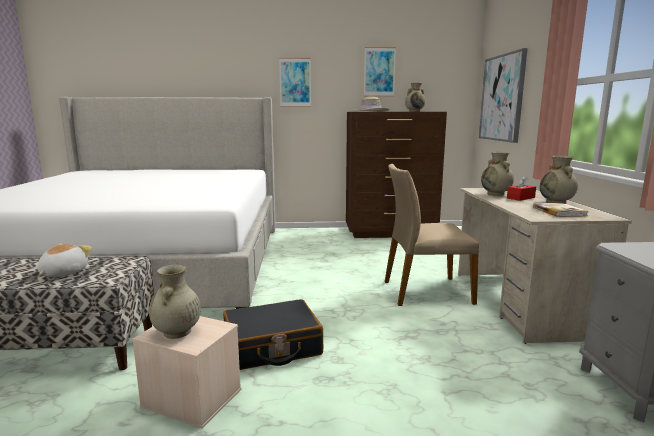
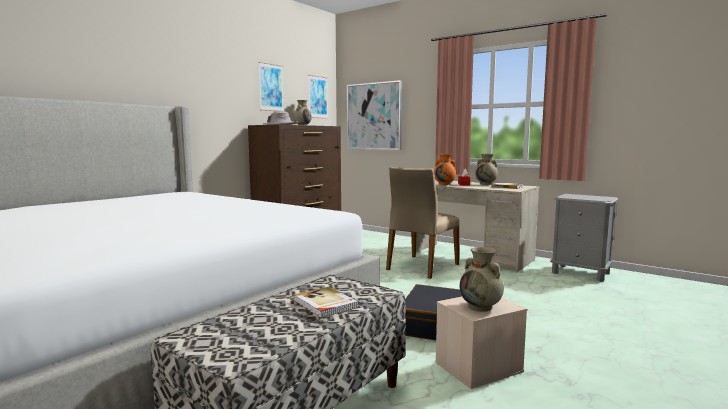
camera: 50 degrees left, 5 degrees down
(63, 273) = (325, 304): plush toy -> book
(295, 82) = (198, 91): picture -> picture (318, 97)
(496, 194) = (444, 184): beige vase -> orange vase

